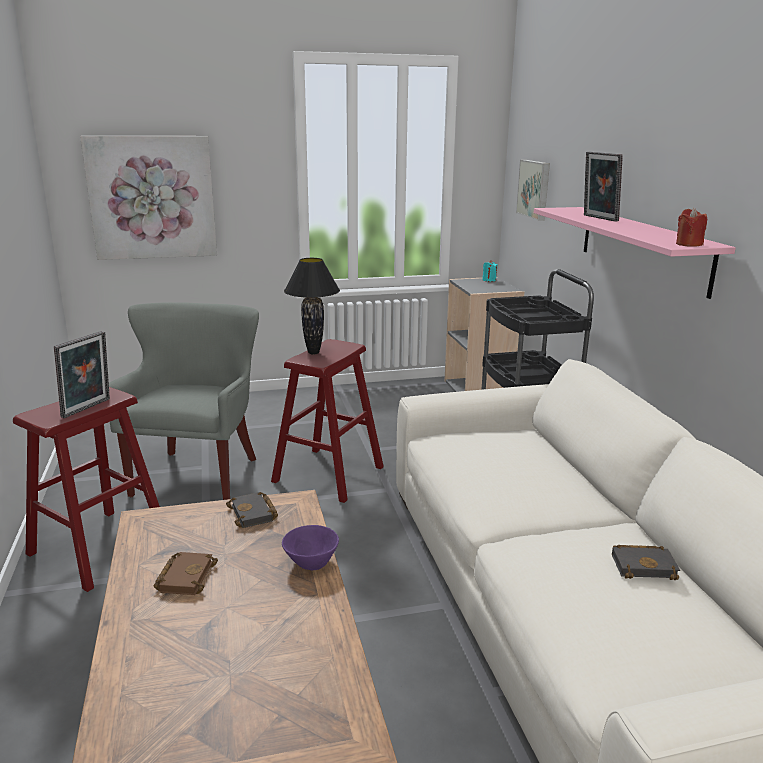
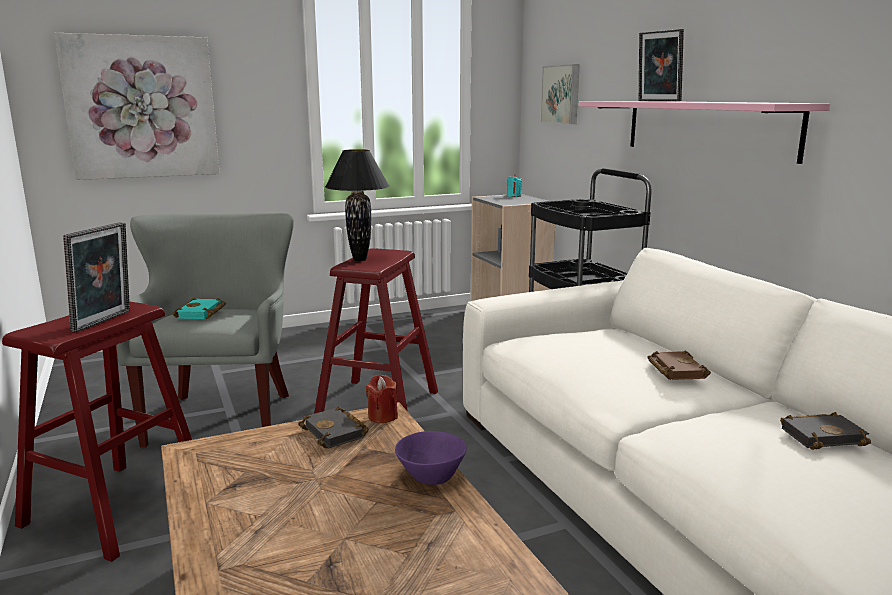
camera: 10 degrees left, 5 degrees down
(179, 392) = (201, 313): none -> turquoise book
(185, 576) = (275, 509): brown book -> brown book (674, 370)
(688, 244) = (783, 102): red candle -> red candle (382, 416)

